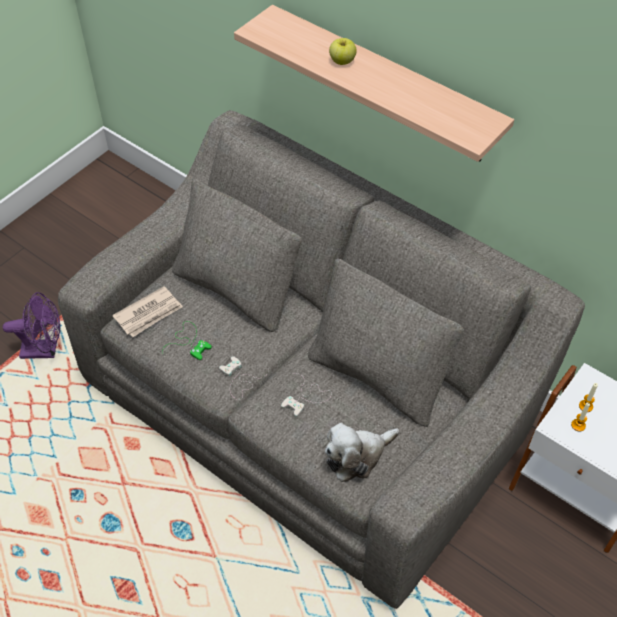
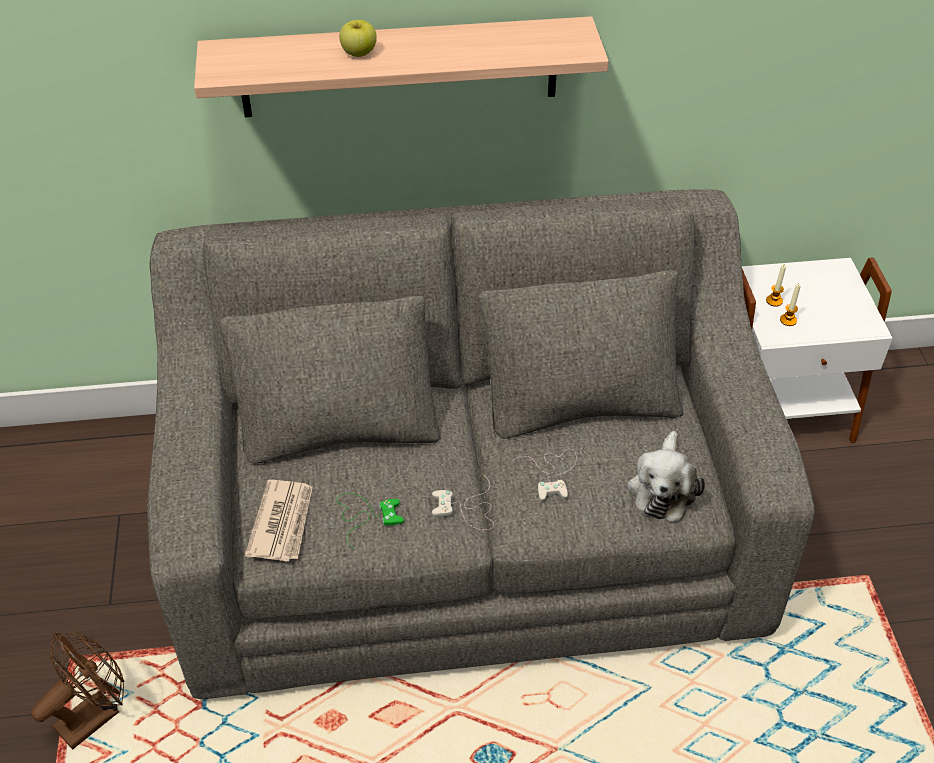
camera: 45 degrees left, 5 degrees down
(45, 350) = (95, 713): purple fan -> brown fan

